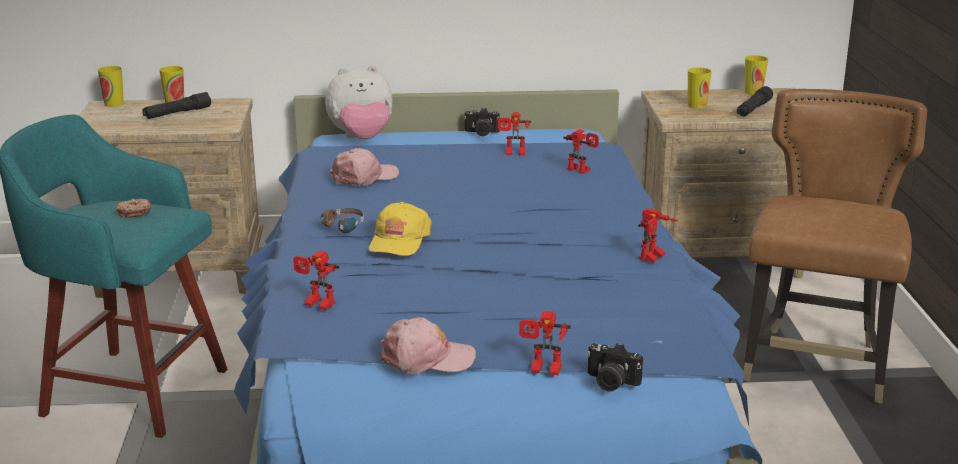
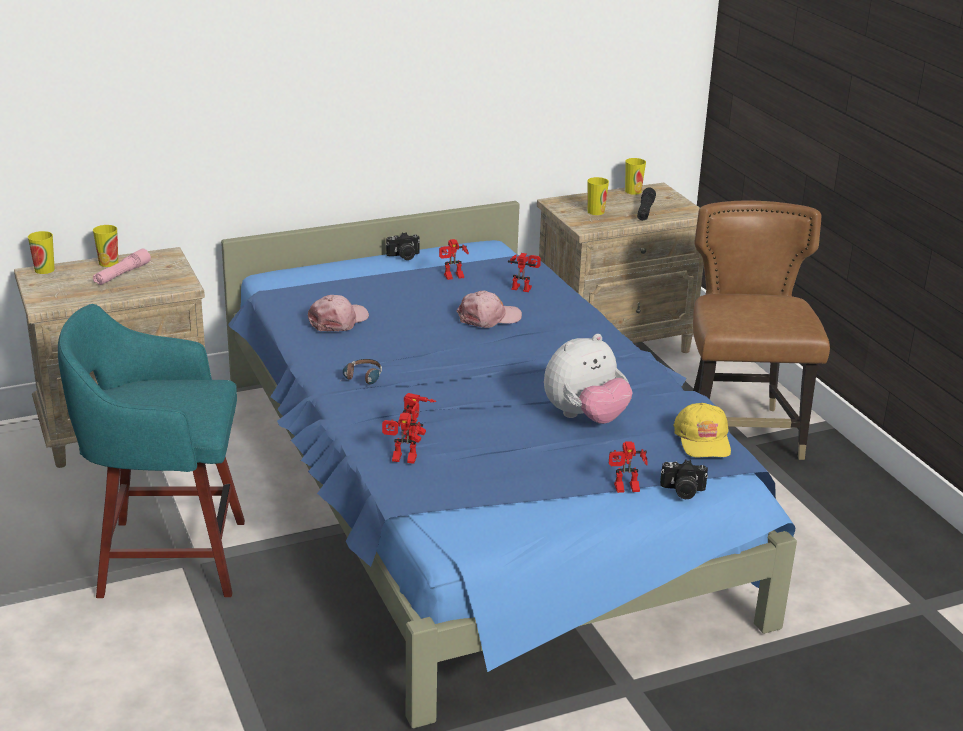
camera: 20 degrees left, 5 degrees up
(134, 212) = (174, 392): donut -> none
(177, 113) = (122, 274): black flashlight -> pink flashlight
(362, 138) = (296, 275): plush toy -> plush toy (585, 417)
(399, 241) = (424, 385): yellow cap -> yellow cap (703, 440)
(427, 358) = (530, 494): pink cap -> pink cap (489, 317)
(654, 258) = (643, 371): toy robot -> toy robot (417, 437)

